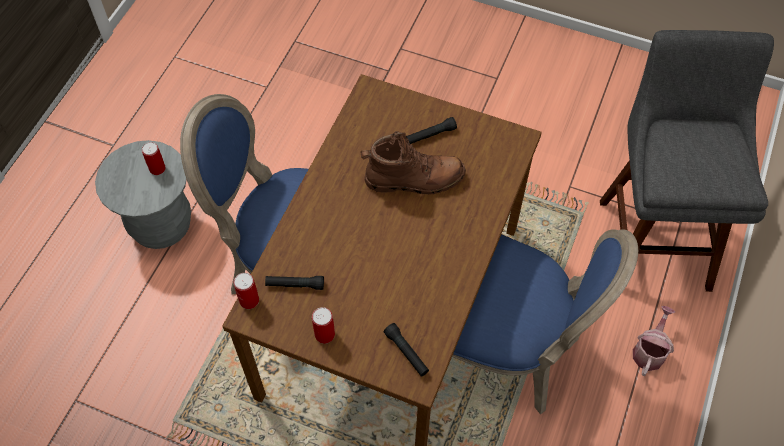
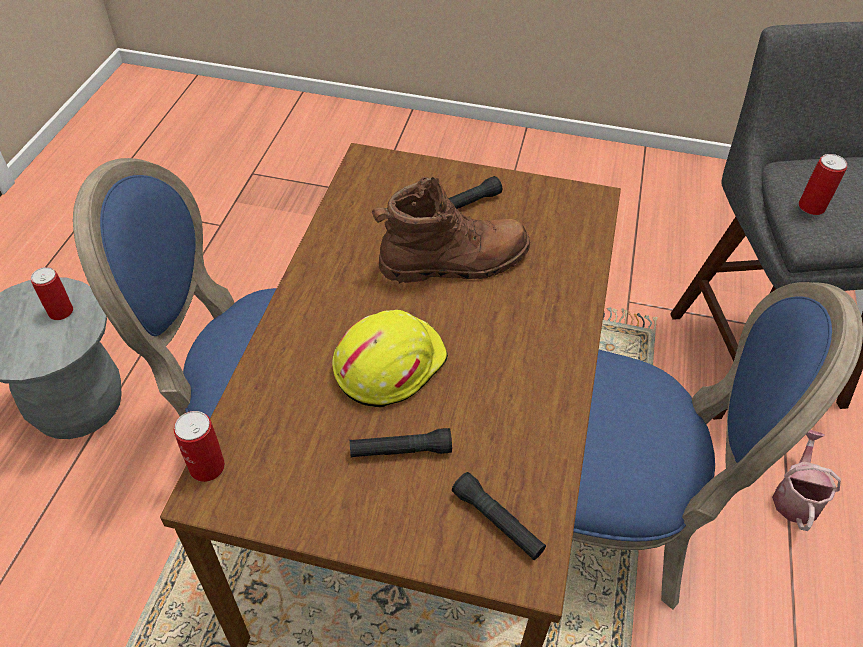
camera: 10 degrees left, 10 degrees down
(295, 285) = (286, 432): black flashlight -> black flashlight (400, 451)
(324, 334) = (347, 508): can -> can (811, 207)
(361, 248) = (388, 364): none -> yellow hard hat

